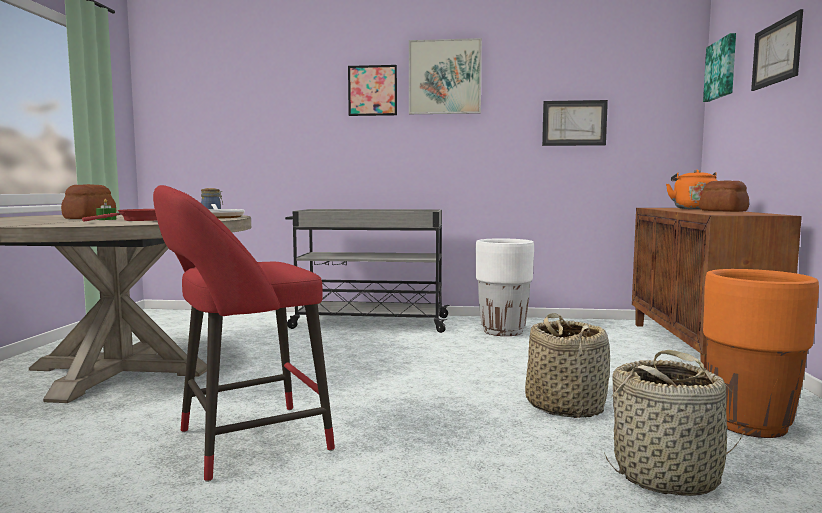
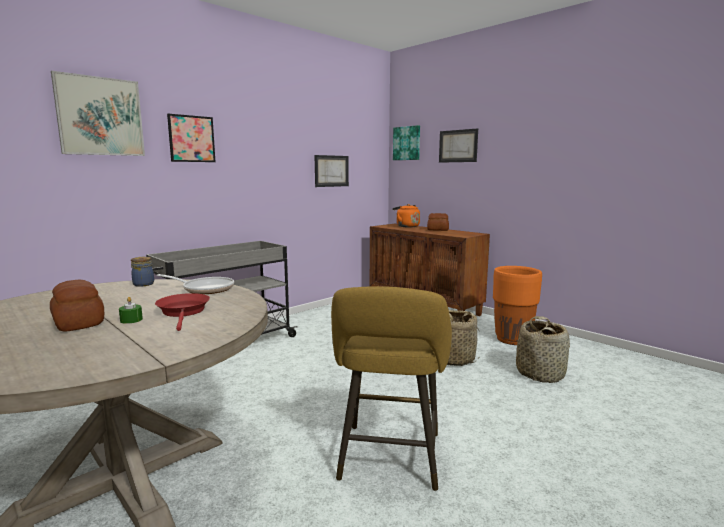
camera: 50 degrees left, 5 degrees up
(244, 443) = (389, 461): red stool -> yellow stool
(445, 77) = (250, 131): picture -> picture (100, 116)
(503, 331) = (324, 324): white planter -> none

